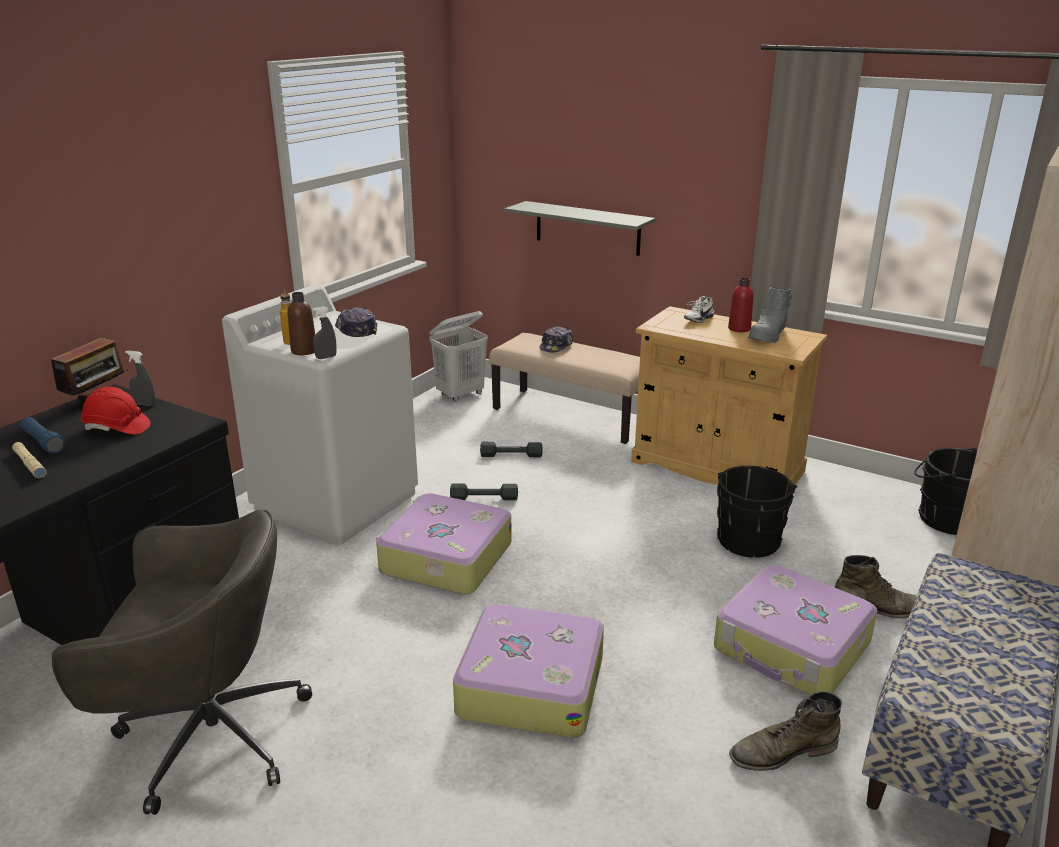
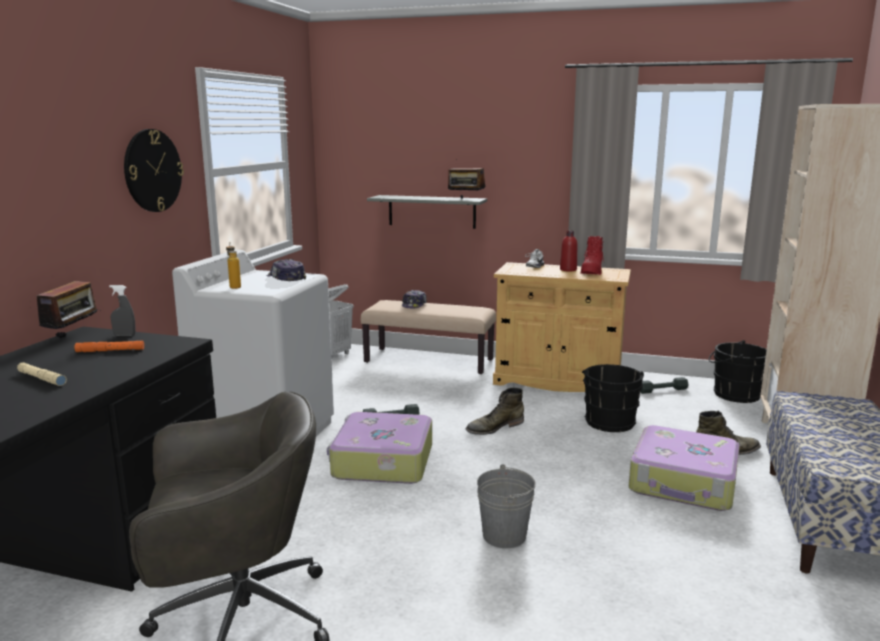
camera: 15 degrees left, 10 degrees down
(43, 442) = (43, 364): blue flashlight -> none
(117, 428) = (110, 350): red hard hat -> orange flashlight
(206, 198) = (152, 170): none -> wall clock
(304, 351) = (252, 291): brown bottle -> none
(326, 357) = (276, 293): grey spray bottle -> none
(511, 455) = (396, 389): grey dumbbell -> grey dumbbell (662, 390)
(530, 684) = (504, 536): suitcase -> grey bucket
(624, 219) = (466, 199): none -> radio
(768, 336) = (592, 272): grey boot -> red boot
(782, 752) = (721, 548): green boot -> green boot (494, 427)

